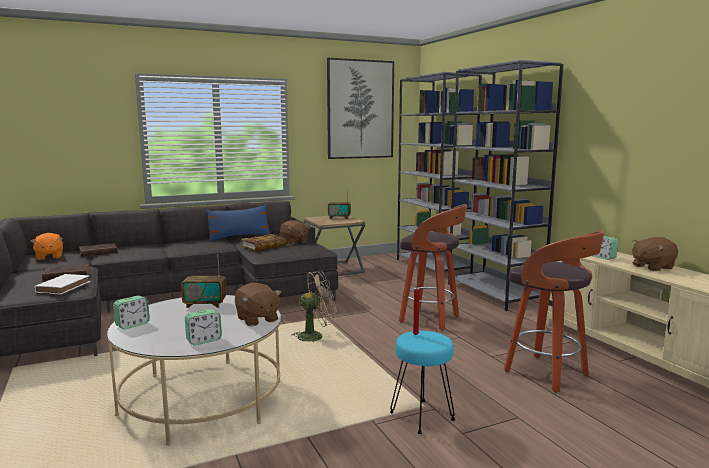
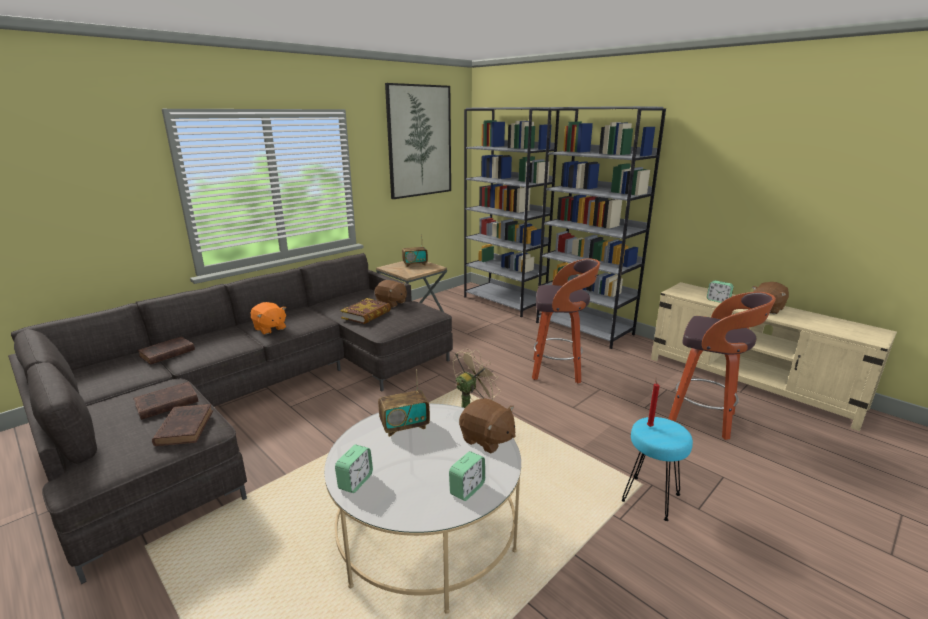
camera: 20 degrees left, 10 degrees up
(49, 257) = (104, 372): orange plush toy -> orange plush toy (269, 329)
(64, 286) = (185, 427): white book -> brown book
(239, 237) = (322, 303): blue pillow -> none

